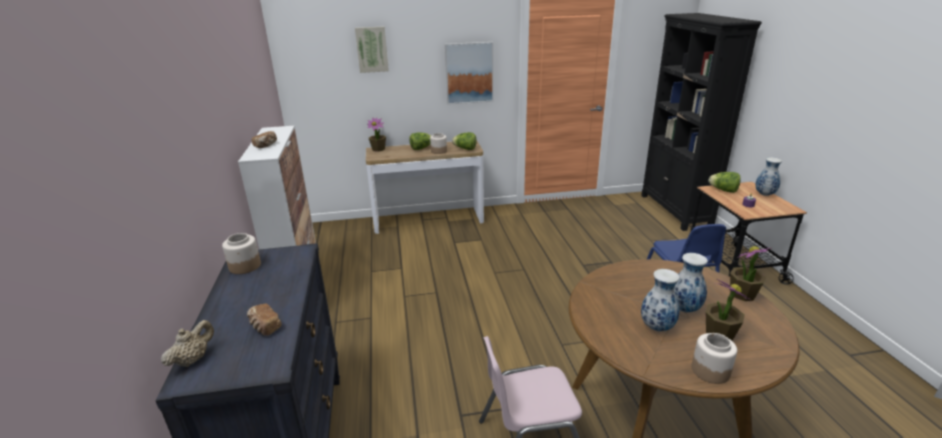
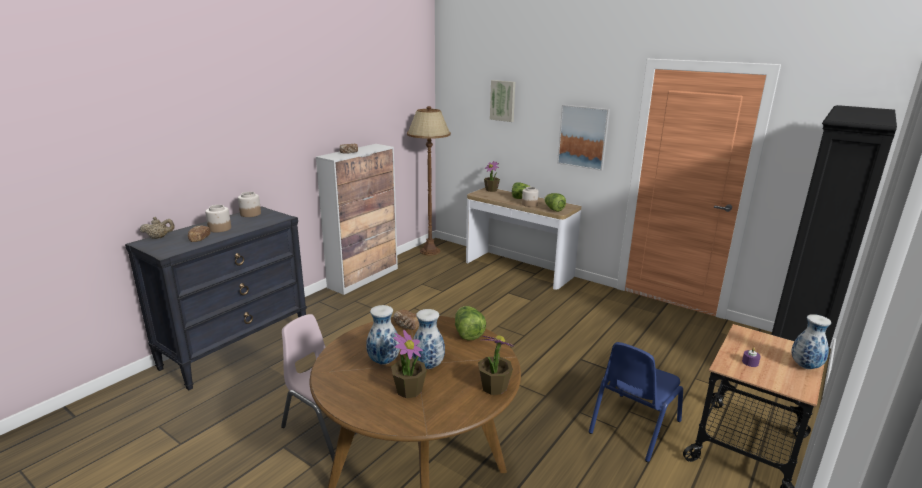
camera: 45 degrees right, 5 degrees down
(323, 238) = (430, 251): none -> brown floor lamp
(600, 291) = (406, 326): none -> bread
(710, 370) = (349, 397): jar -> jar (220, 228)
(723, 190) = (756, 340): lettuce -> lettuce (468, 333)

